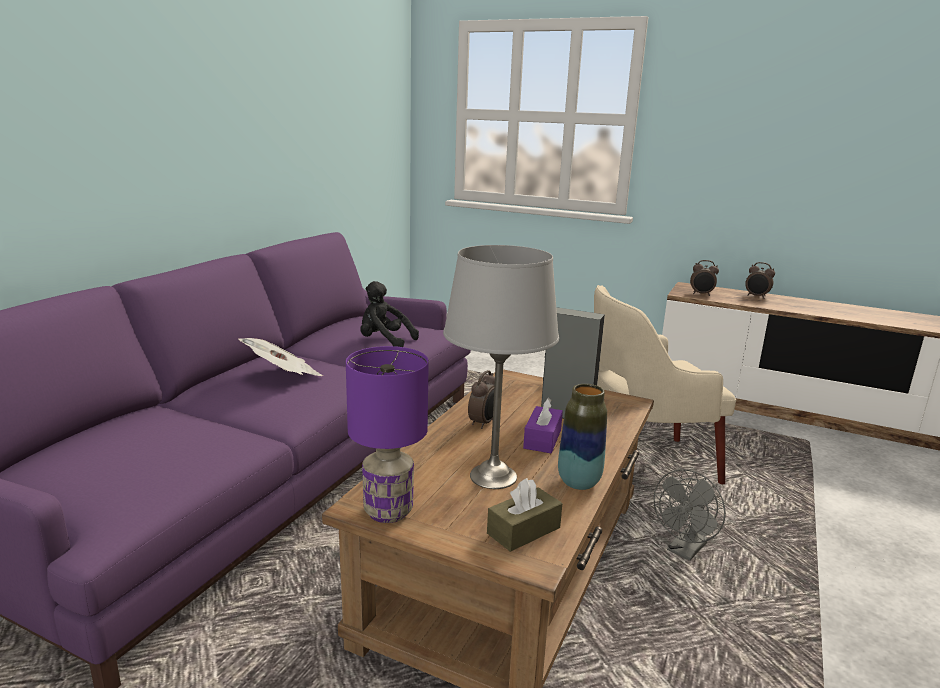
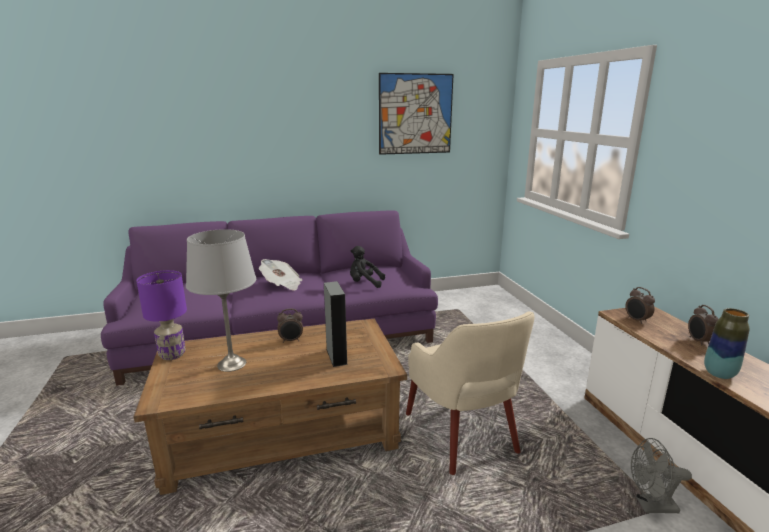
camera: 50 degrees right, 0 degrees up
(328, 82) = (415, 114): none -> picture
(384, 341) = (364, 283): black plush toy -> black plush toy turned 60 degrees counterclockwise
(523, 530) = (183, 390): brown tissue box -> none
(542, 439) = (292, 361): purple tissue box -> none
(578, 482) = (250, 387): vase -> vase (719, 374)
(643, 465) = (462, 435): beige armchair -> beige armchair turned 150 degrees counterclockwise
(684, 551) = (373, 493): grey fan -> grey fan (651, 506)

